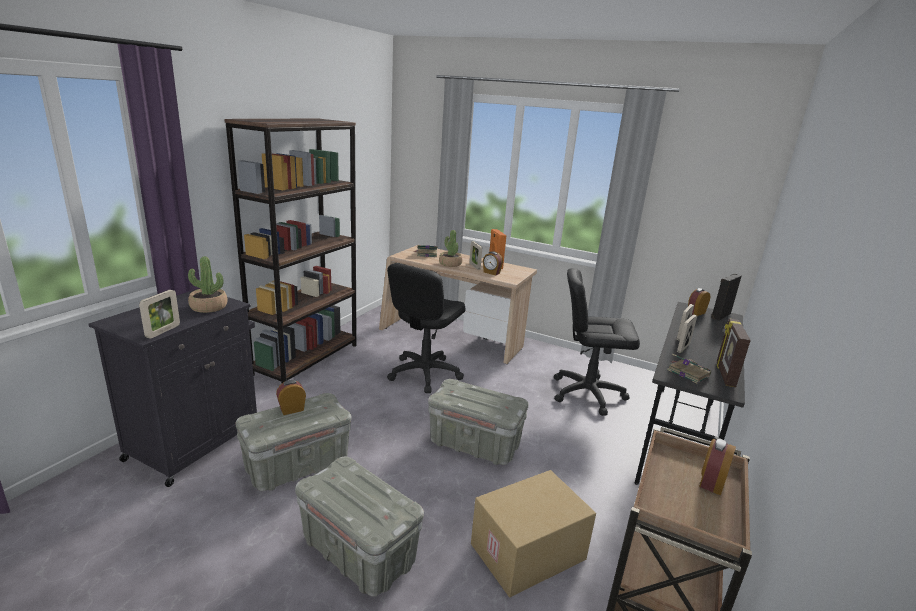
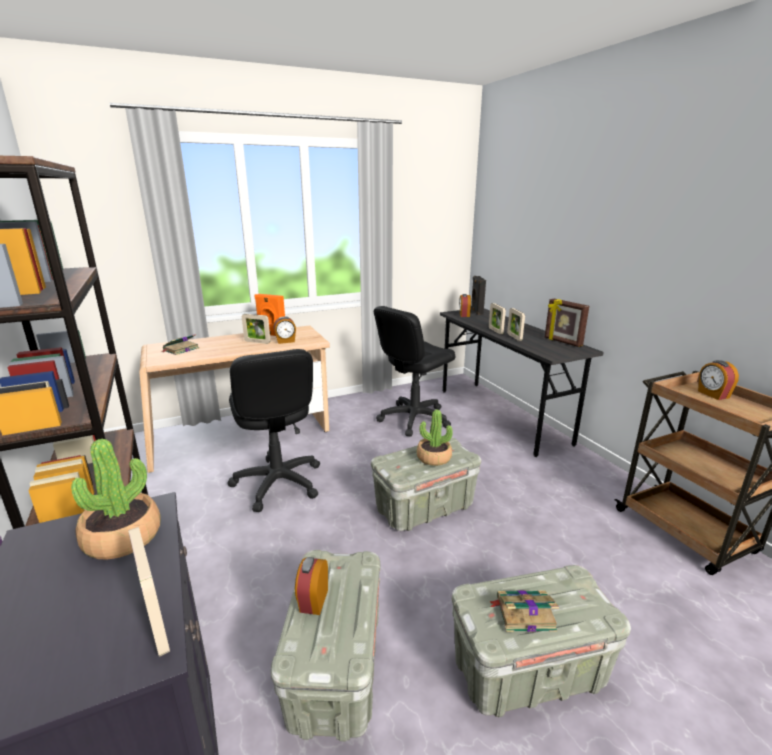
camera: 50 degrees left, 0 degrees up
(450, 264) = (230, 349): potted plant -> potted plant (433, 458)
(528, 553) = (583, 548): cardboard box -> none
(687, 372) = (551, 349): book -> book (523, 613)

